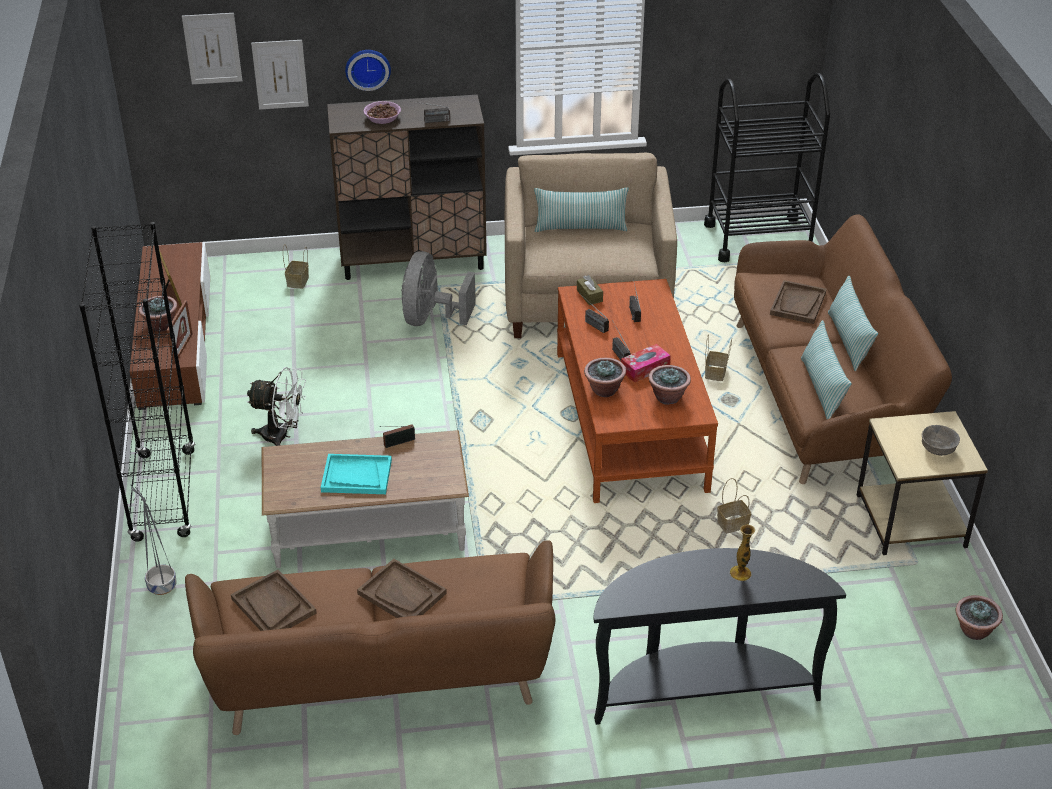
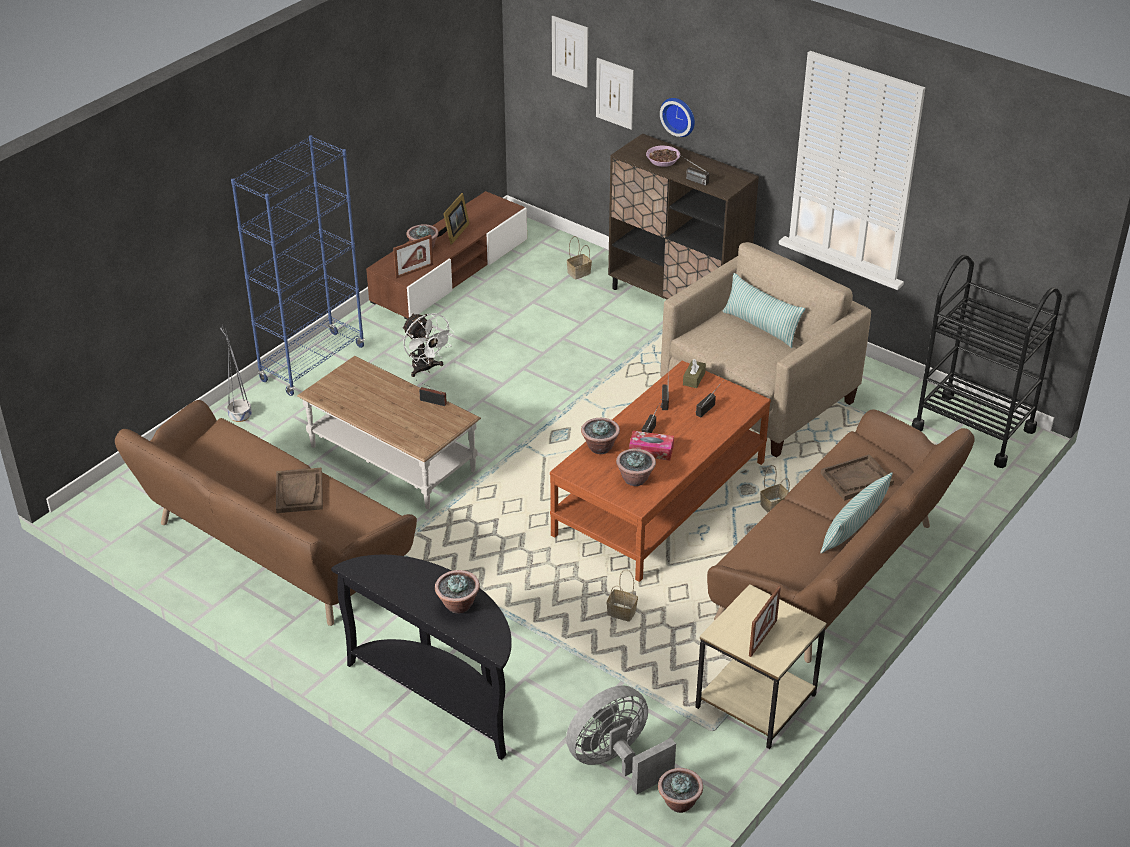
camera: 45 degrees right, 0 degrees up
(164, 495) = (312, 363): black bookcase -> blue bookcase
(273, 606) = (226, 451): brown tray -> none
(356, 476) = (378, 406): turquoise tray -> none
(431, 318) = (629, 347): grey fan -> grey fan (616, 762)
(740, 573) = (458, 605): vase -> potted plant
(822, 389) = (771, 548): pillow -> none
(937, 450) = (763, 638): grey bowl -> picture frame

